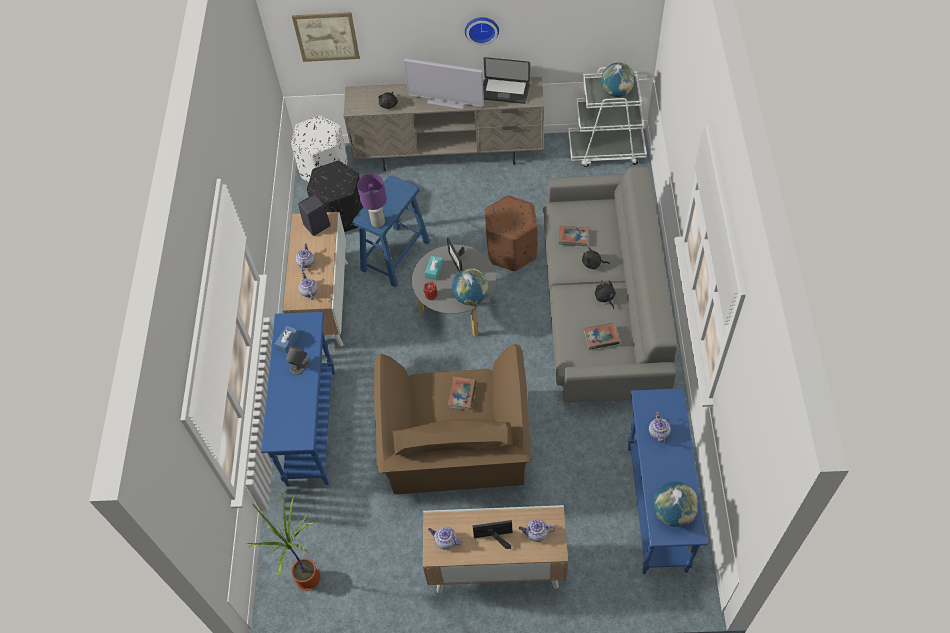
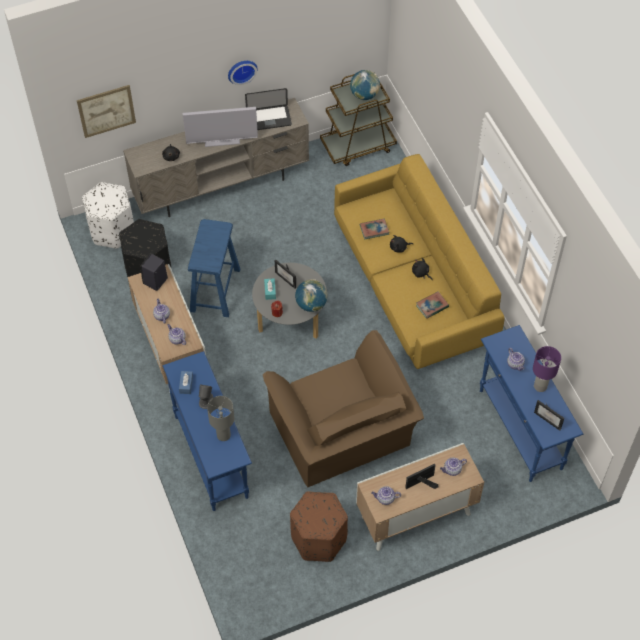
camera: 25 degrees left, 0 degrees up
(298, 409) = (223, 435): none -> grey table lamp
(307, 581) = (268, 578): potted plant -> none
(377, 222) = (211, 263): purple table lamp -> purple table lamp (540, 386)
(462, 395) = (341, 385): book -> none
(511, 250) = (314, 257): brown ottoman -> brown ottoman (318, 539)
(601, 309) = (412, 284): grey sofa -> yellow sofa
(606, 150) = (358, 146): white cart -> brown cart
(673, 512) = (549, 419): globe -> picture frame

